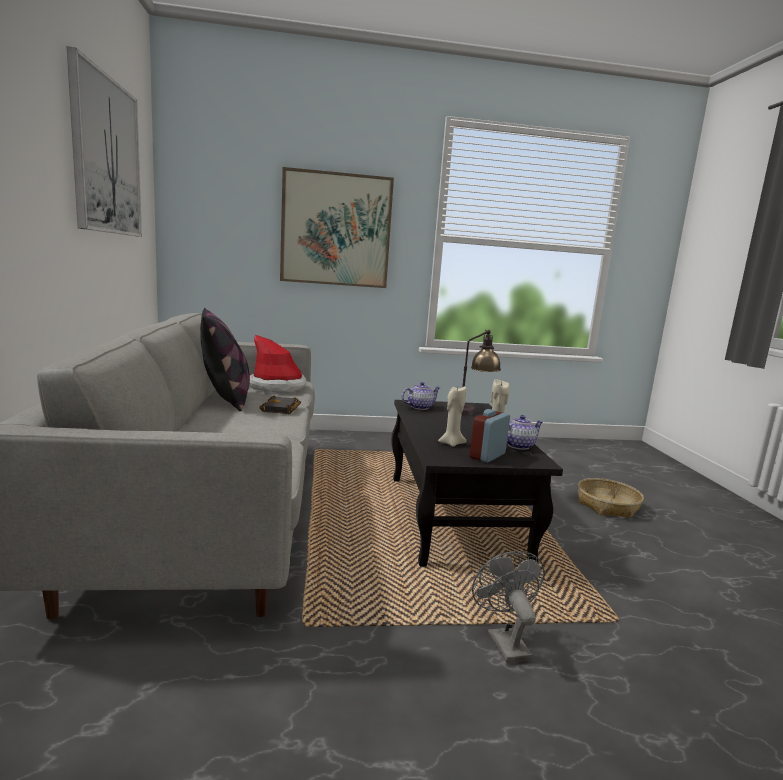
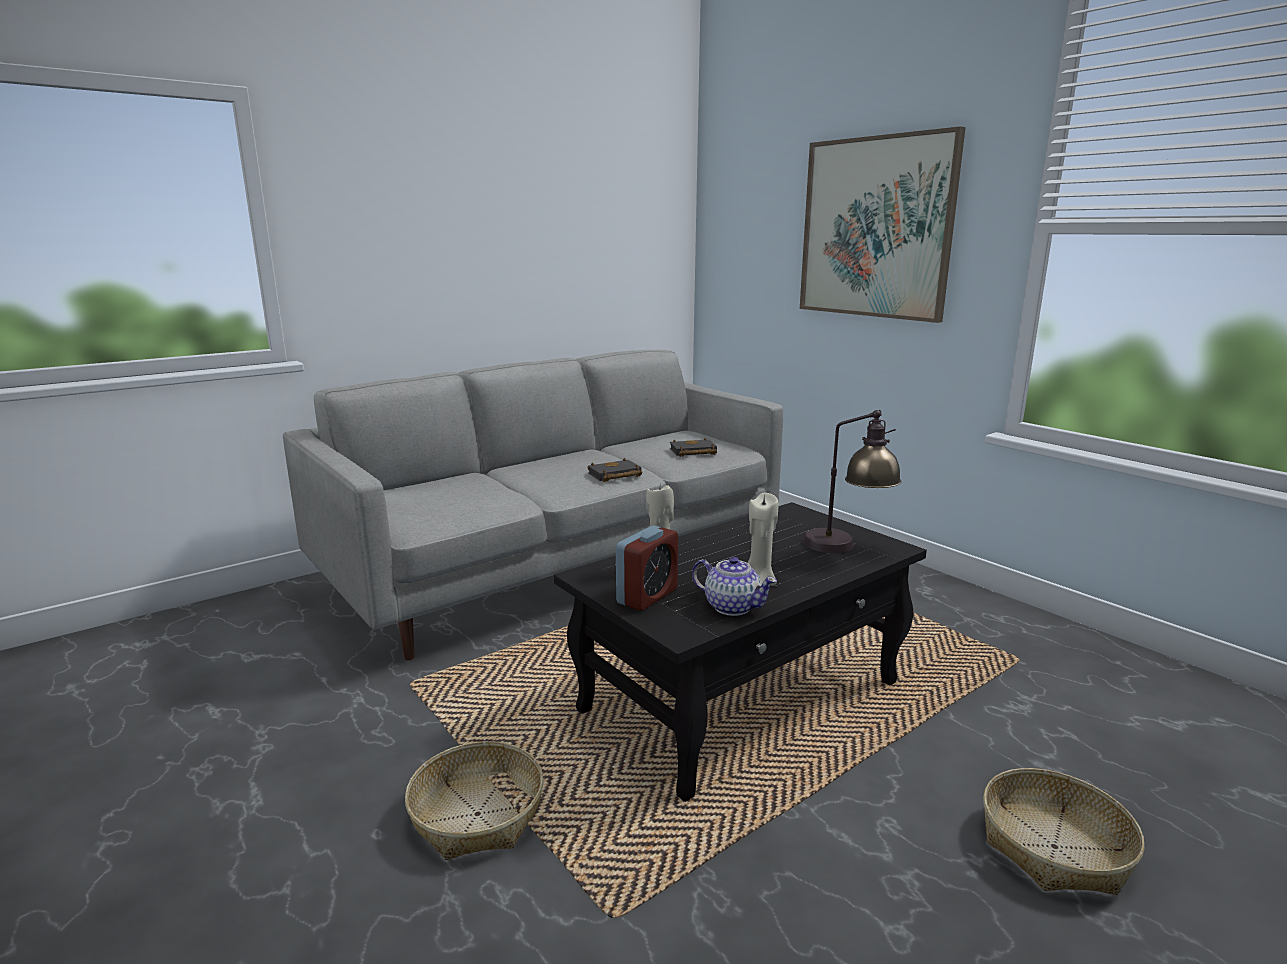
camera: 60 degrees right, 5 degrees up
(106, 156) = (574, 181): picture -> none
(225, 399) = (603, 453): pillow -> none
(277, 387) = (692, 452): hat -> black book
(419, 407) = (787, 520): teapot -> none
(487, 456) = (647, 596): alarm clock -> alarm clock turned 120 degrees clockwise
(504, 641) = (477, 814): grey fan -> basket

